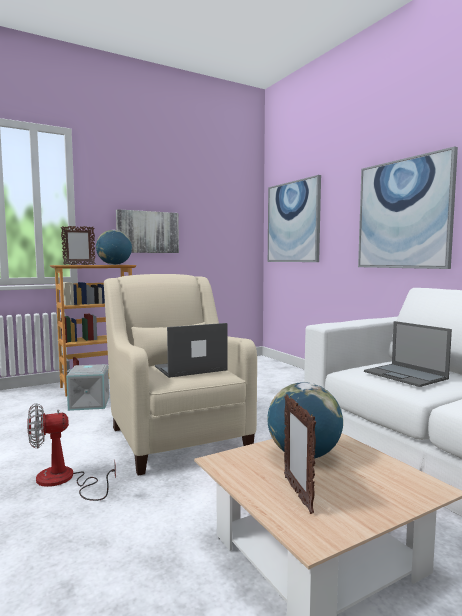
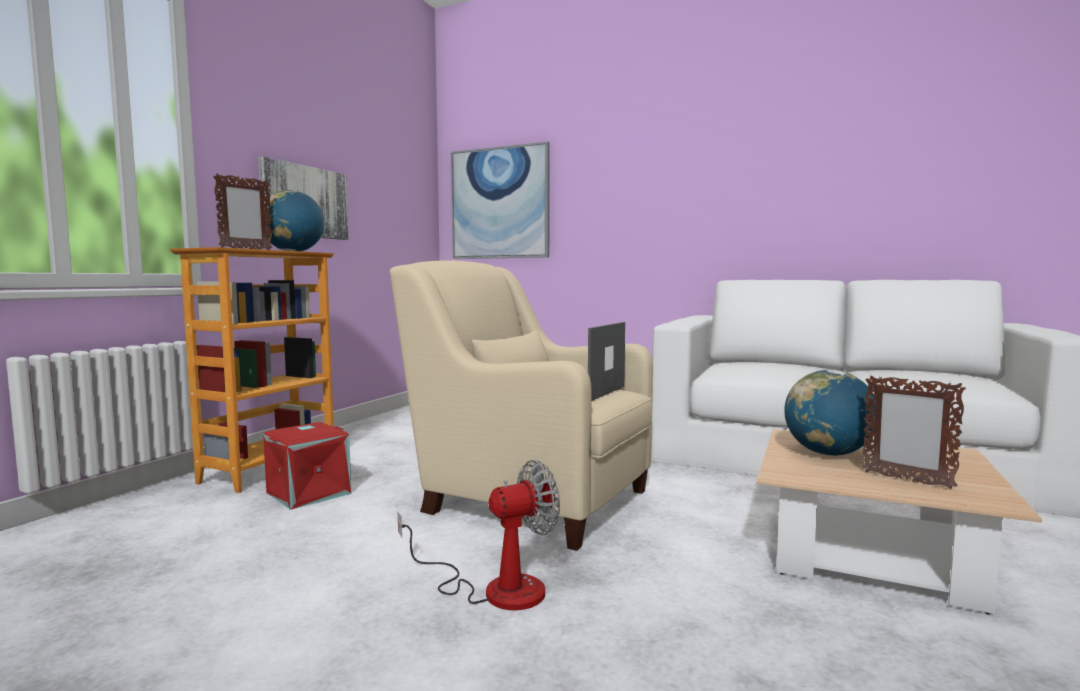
camera: 35 degrees left, 0 degrees up
(64, 481) = (495, 588): fan -> fan turned 150 degrees counterclockwise
(89, 403) = (308, 492): grey storage box -> red storage box
(403, 214) = (679, 199): picture -> none
(406, 375) = (779, 370): laptop -> none

